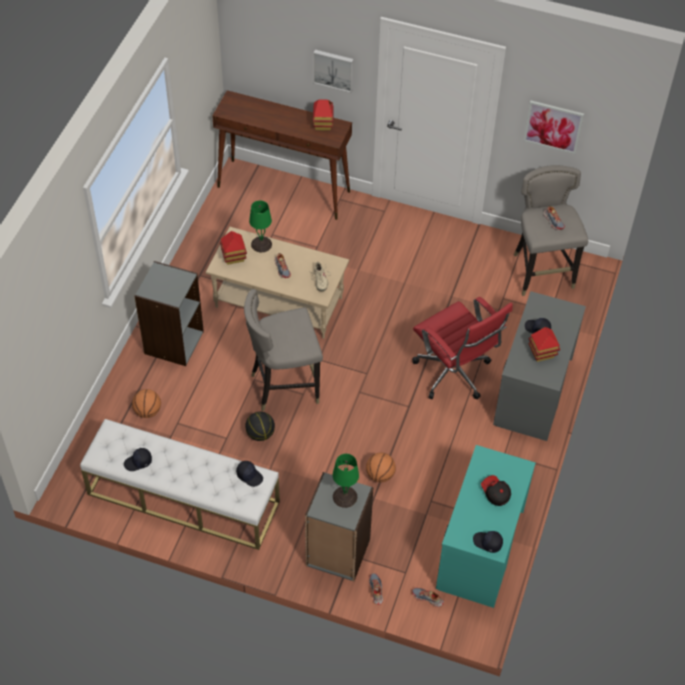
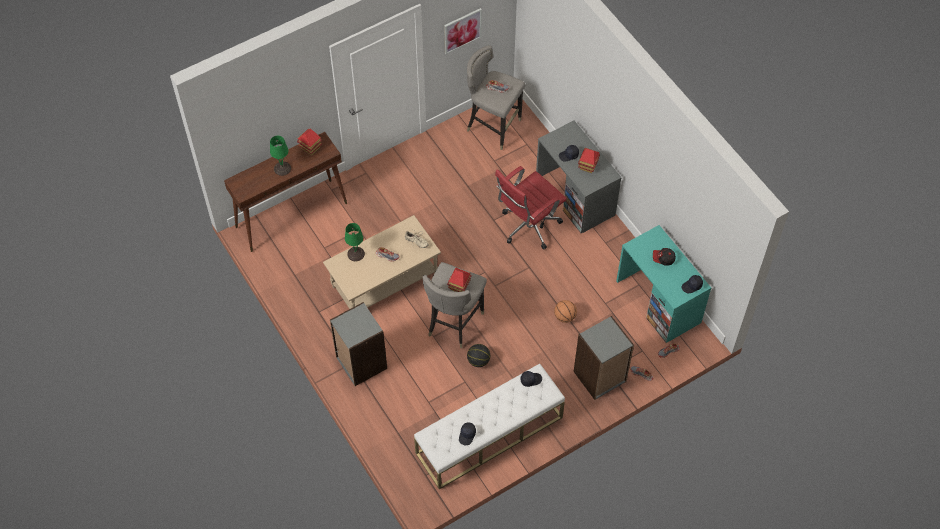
camera: 50 degrees left, 5 degrees up
(147, 411) = (404, 413): basketball -> none
(233, 257) = (352, 276): toy house -> toy house (459, 286)
(334, 69) = (302, 105): picture -> none
(344, 497) = (606, 335): green table lamp -> green table lamp (282, 168)
(454, 375) = (528, 227): red office chair -> red office chair turned 135 degrees clockwise

